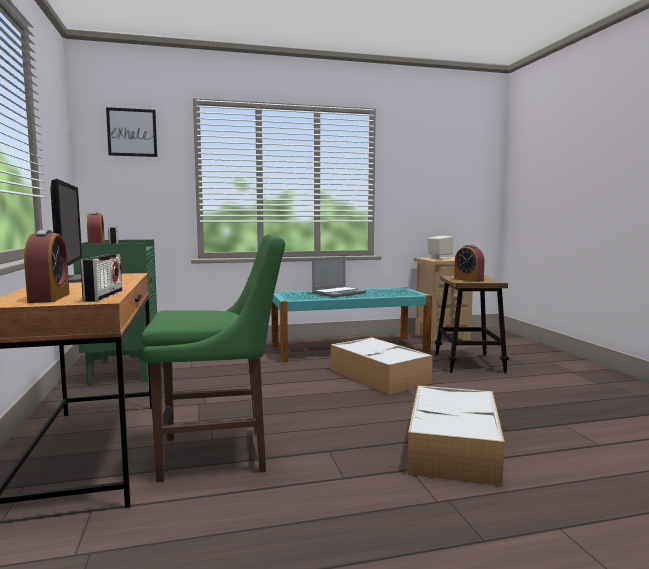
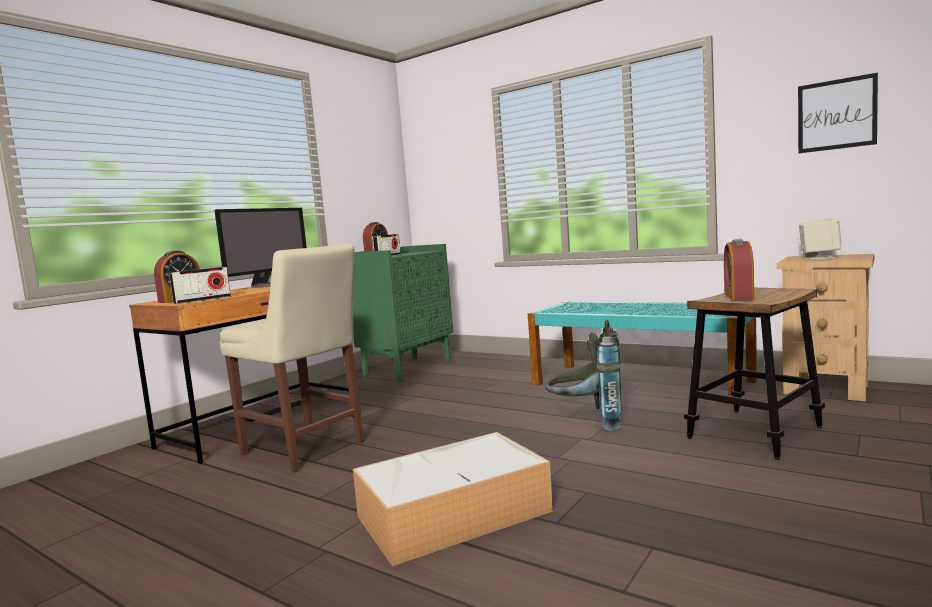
camera: 50 degrees right, 0 degrees up
(132, 132) = (445, 137): picture -> picture (836, 114)
(220, 454) = (306, 449): green chair -> beige chair
(338, 293) = (623, 307): laptop -> none
(380, 376) = (588, 421): storage box -> grey backpack

